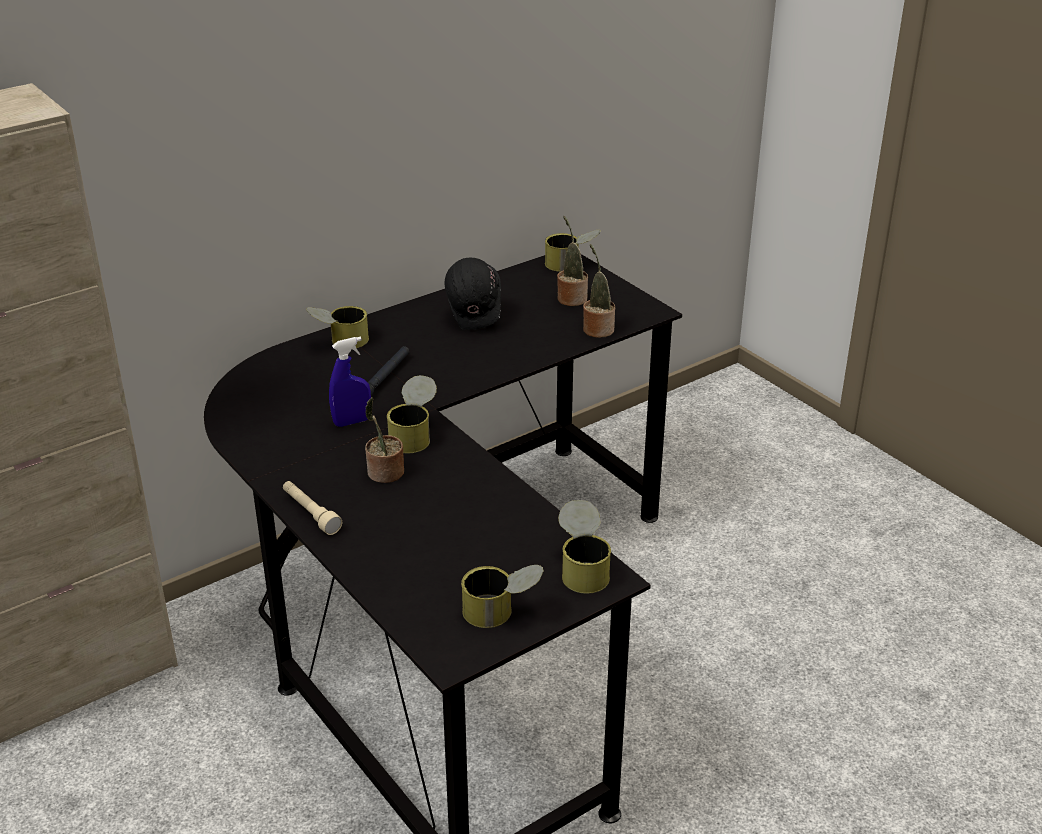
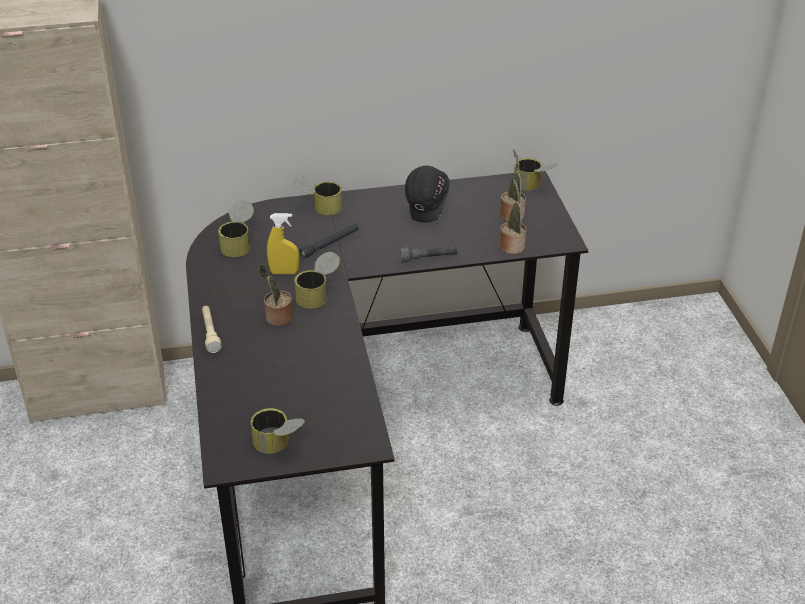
camera: 25 degrees right, 5 degrees up
(352, 422) = (284, 272): blue spray bottle -> yellow spray bottle
(515, 364) = (428, 258): none -> grey flashlight
(583, 568) = (357, 431): can -> can (239, 243)

